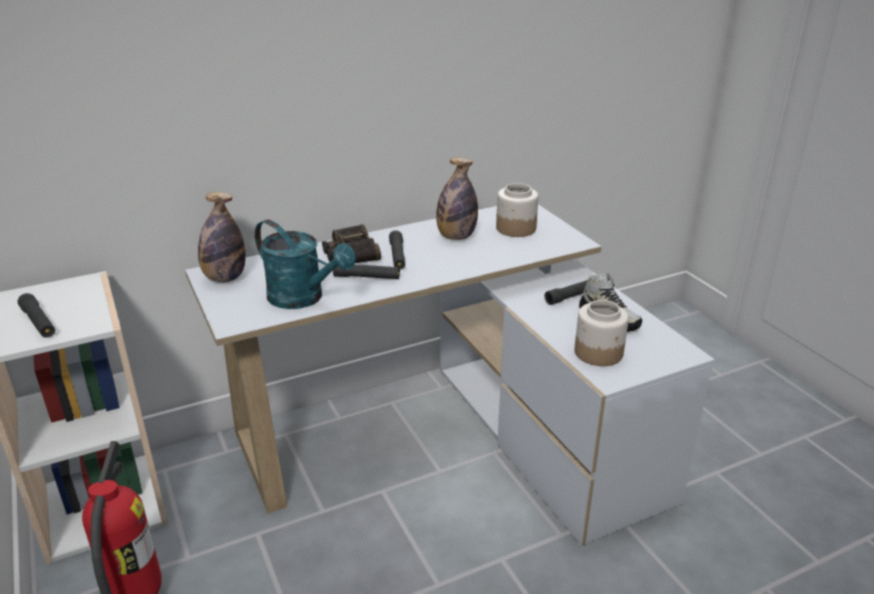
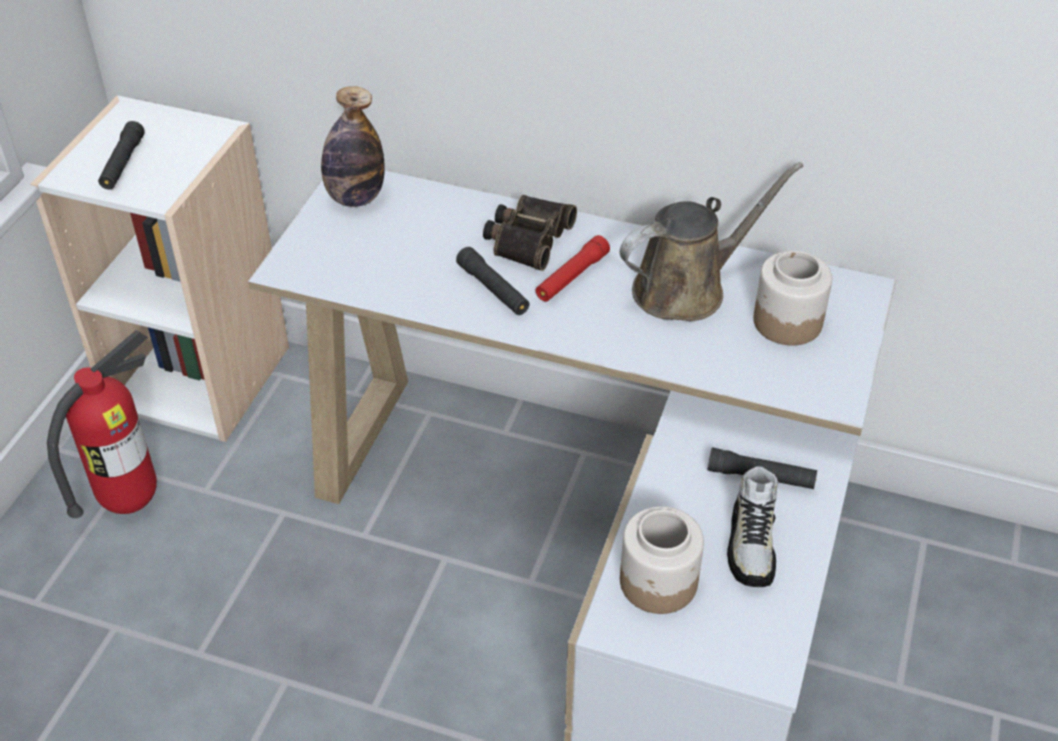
camera: 45 degrees right, 15 degrees up
(303, 298) = (390, 278): turquoise watering can -> none
(397, 256) = (572, 277): black flashlight -> red flashlight
(456, 237) = (687, 288): bottle -> brown watering can

